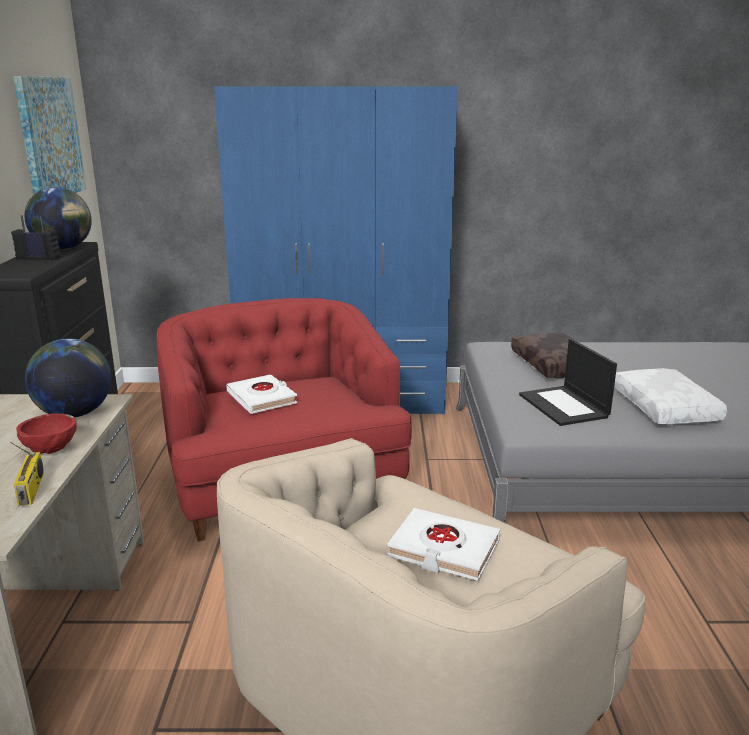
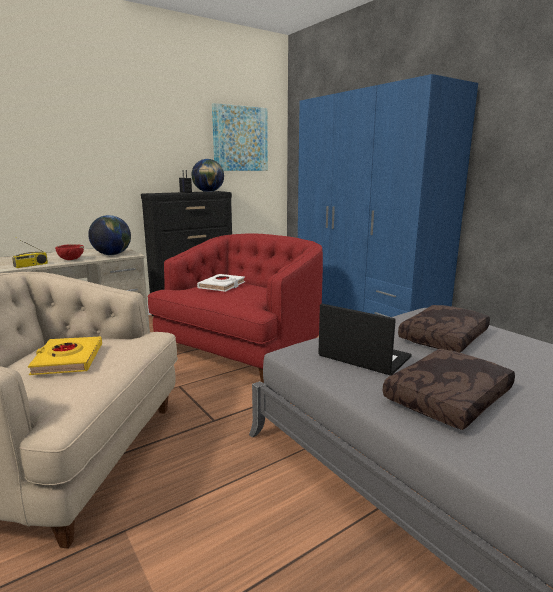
camera: 55 degrees right, 5 degrees down
(443, 550) = (68, 360): white book -> yellow book
(564, 406) = (363, 356): laptop -> laptop turned 90 degrees clockwise
(666, 408) = (449, 399): white pillow -> brown pillow

